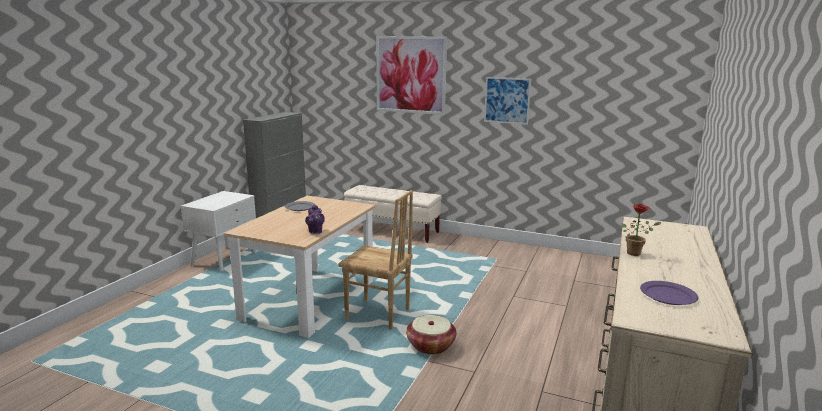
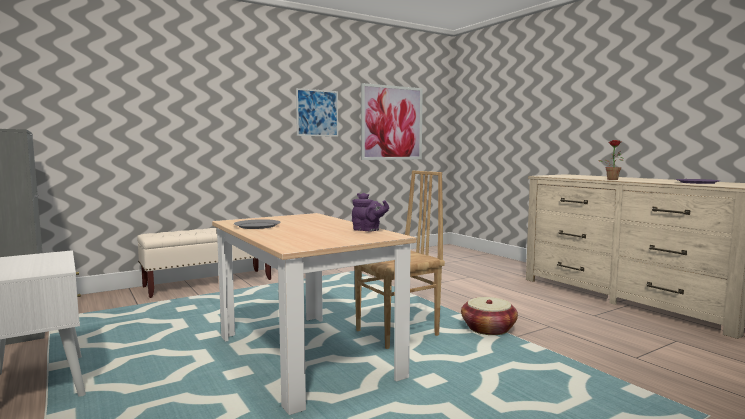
camera: 55 degrees left, 10 degrees down
(410, 75) = (207, 83): picture -> picture (392, 123)

